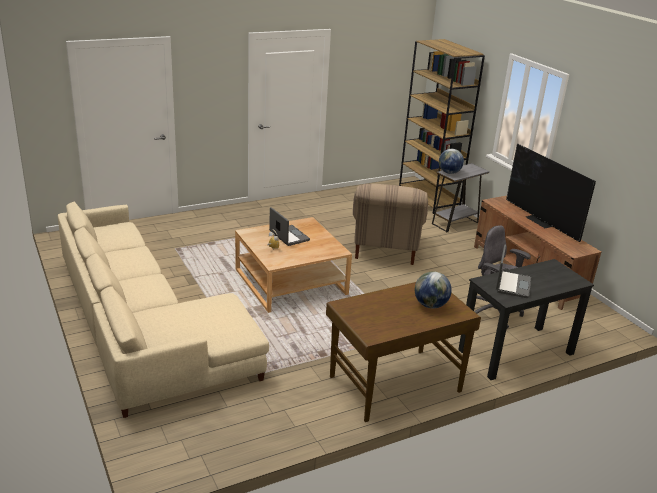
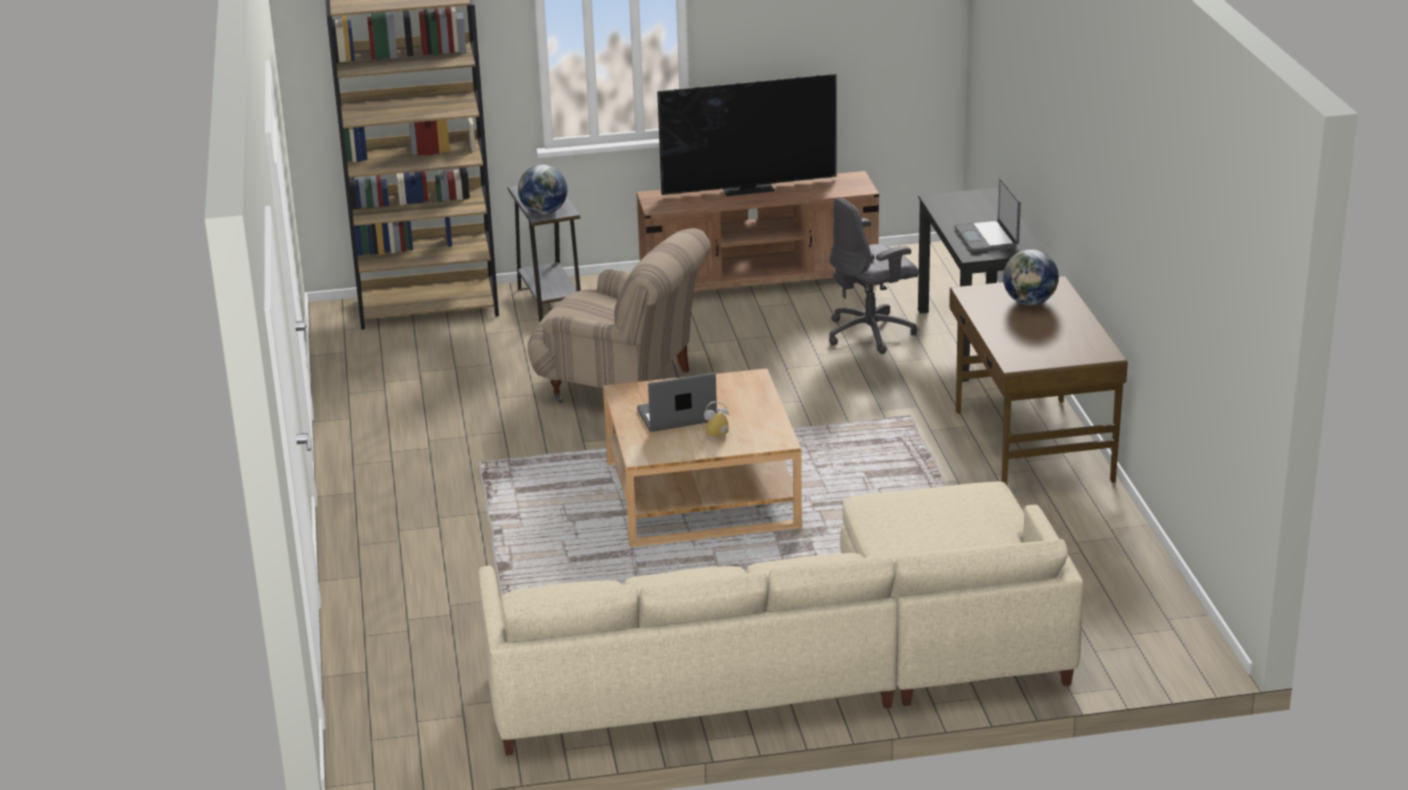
camera: 70 degrees left, 0 degrees up
(512, 285) = (987, 238): laptop -> laptop turned 135 degrees counterclockwise

